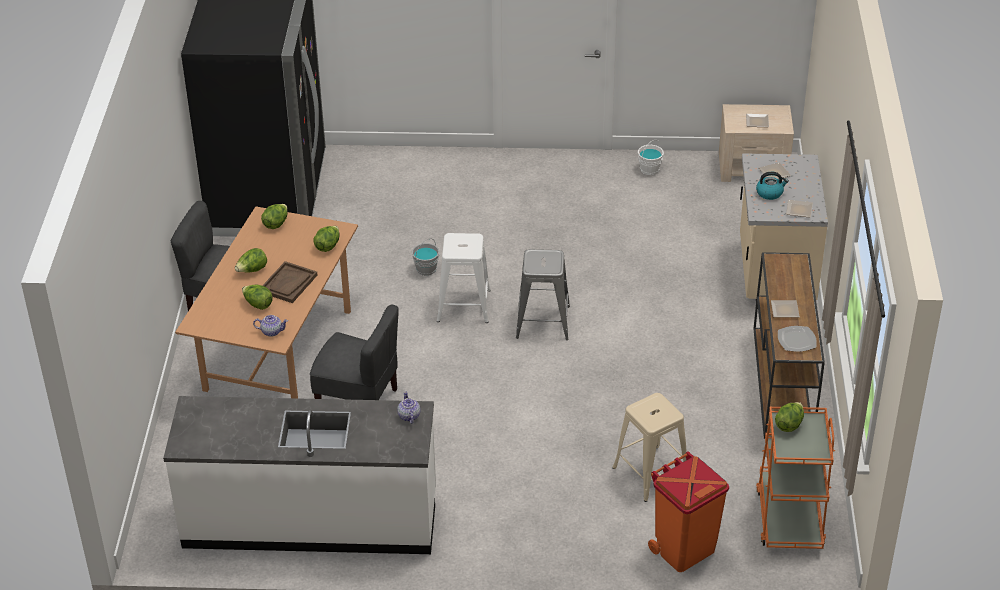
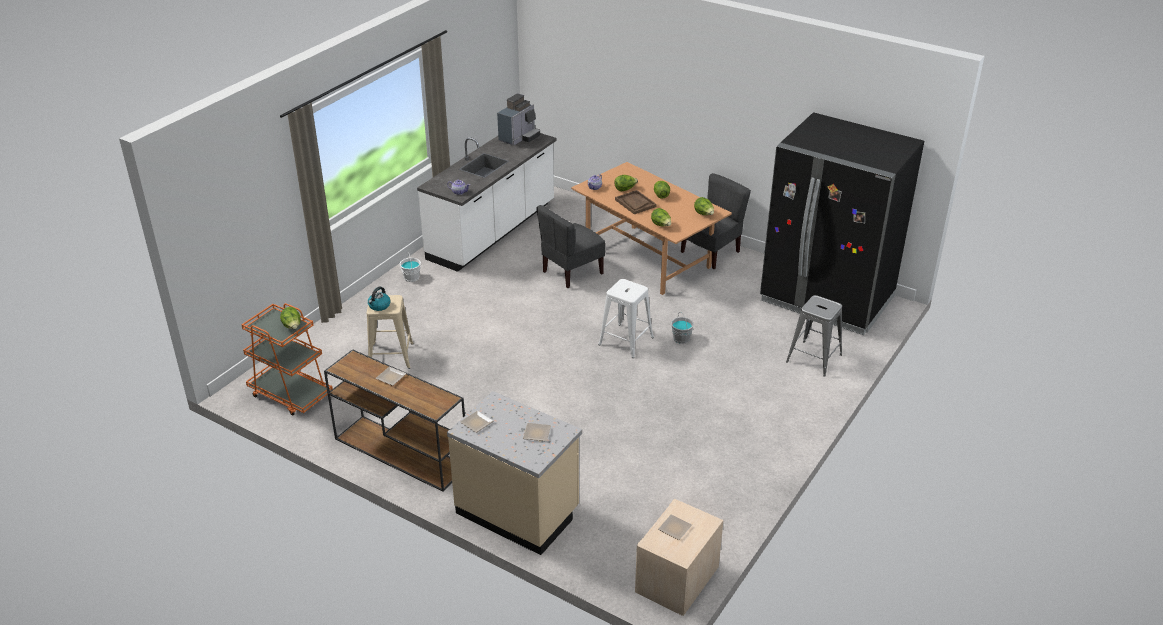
camera: 120 degrees right, 5 degrees down
(204, 432) = (519, 137): none -> coffee machine
(543, 322) = (575, 368): grey stool -> grey stool (814, 358)
(649, 169) = (723, 506): white bucket -> white bucket (411, 277)
(684, 549) = (321, 342): orange trash can -> none
(770, 193) = (513, 418): kettle -> kettle (379, 306)
(796, 340) = (357, 368): plate -> none

